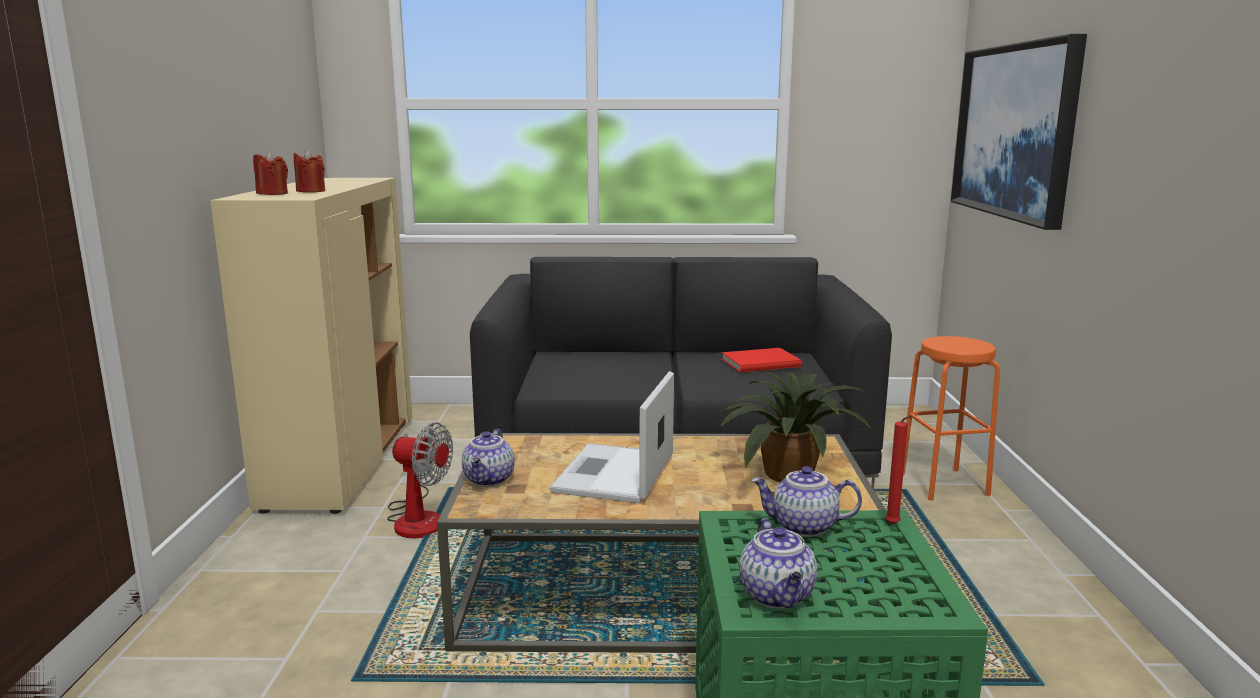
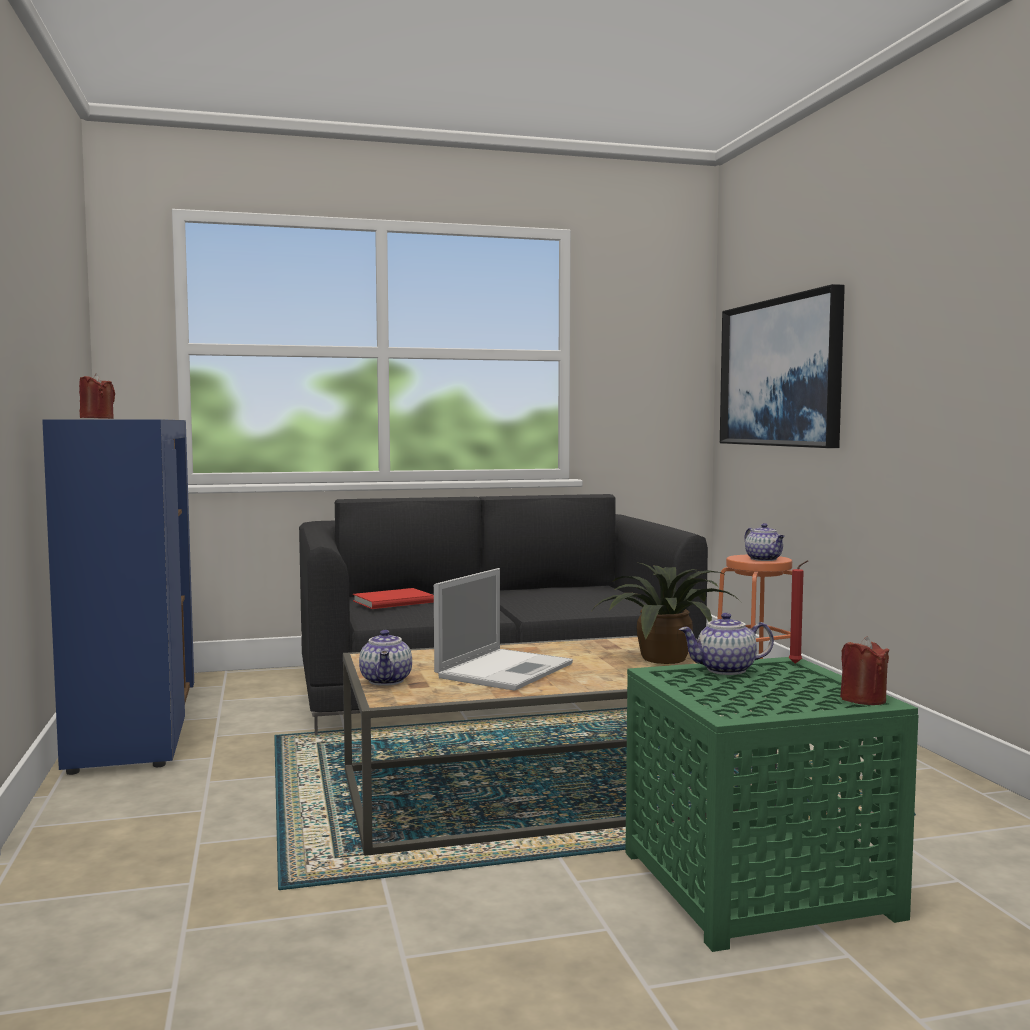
camera: 15 degrees left, 10 degrees down
(310, 191) = (133, 418): red candle -> red candle (863, 699)
(341, 462) = (135, 726): beige cabinet -> blue cabinet
(418, 518) = (257, 762): fan -> none
(614, 475) = (505, 670): laptop -> laptop turned 150 degrees counterclockwise
(758, 362) = (573, 591): red book -> red book (391, 601)
(778, 596) = (743, 706): teapot -> teapot (764, 559)

